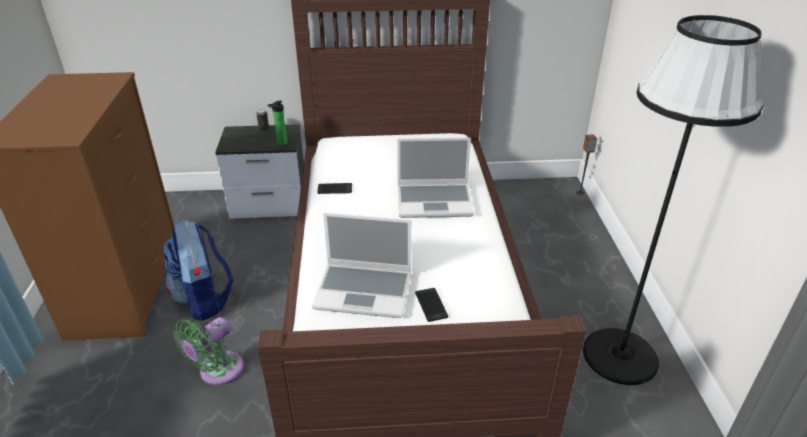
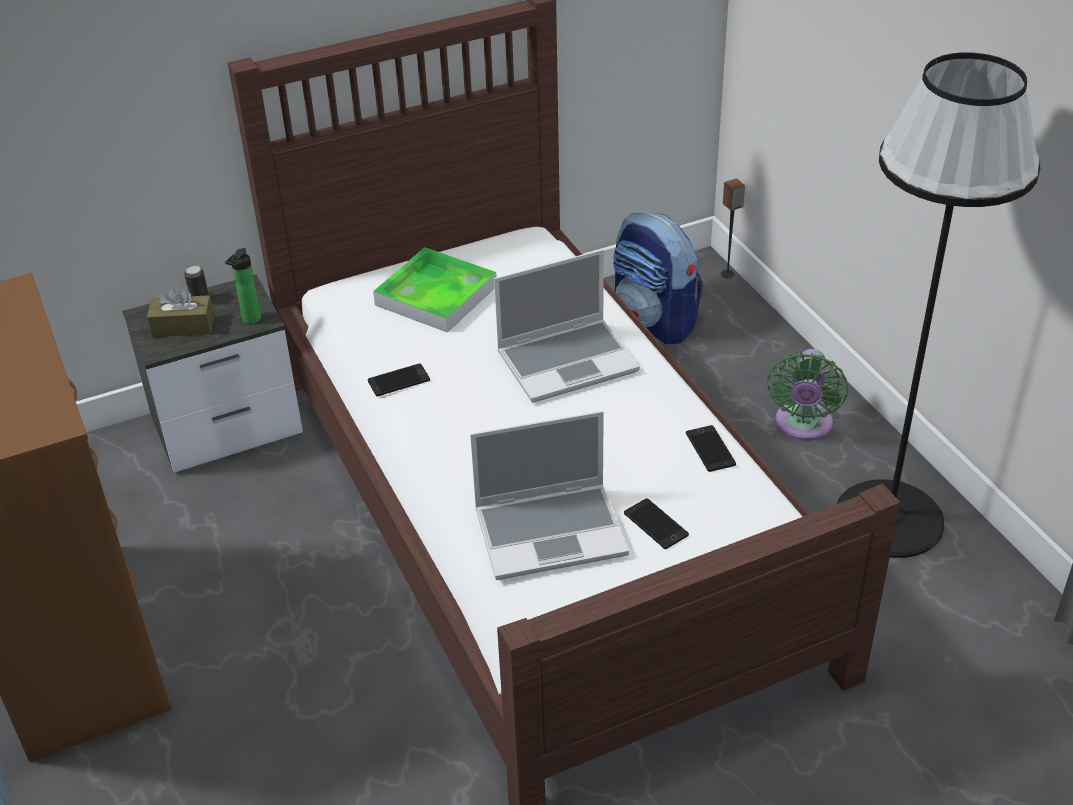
camera: 20 degrees left, 5 degrees up
(205, 299) = (228, 622): backpack -> backpack (654, 322)
(217, 371) = (328, 724): green fan -> green fan (802, 426)
(247, 139) = (183, 326): none -> brown tissue box
(383, 153) = (436, 295): none -> tray
(492, 270) = (710, 449): none -> phone

